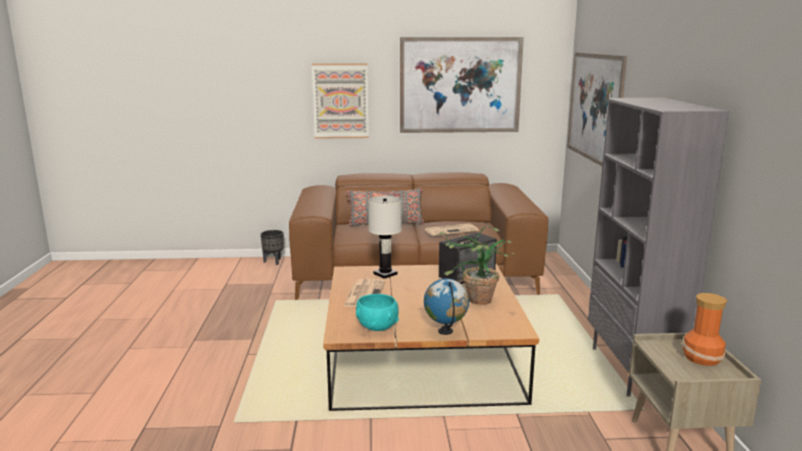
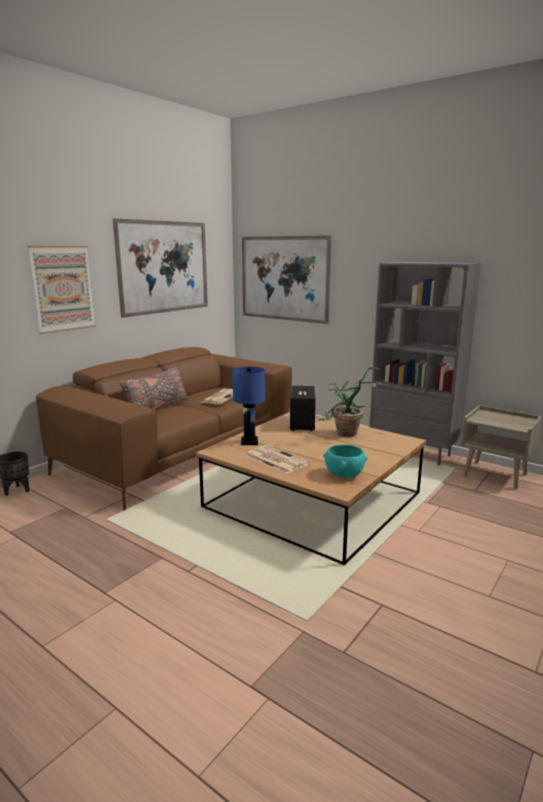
camera: 50 degrees left, 0 degrees up
(385, 274) = (249, 442): white table lamp -> blue table lamp
(445, 331) = (383, 458): globe -> none
(701, 357) = (501, 417): vase -> none

